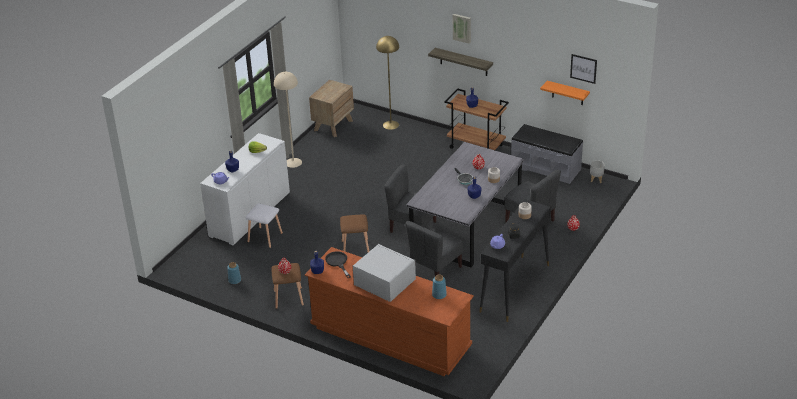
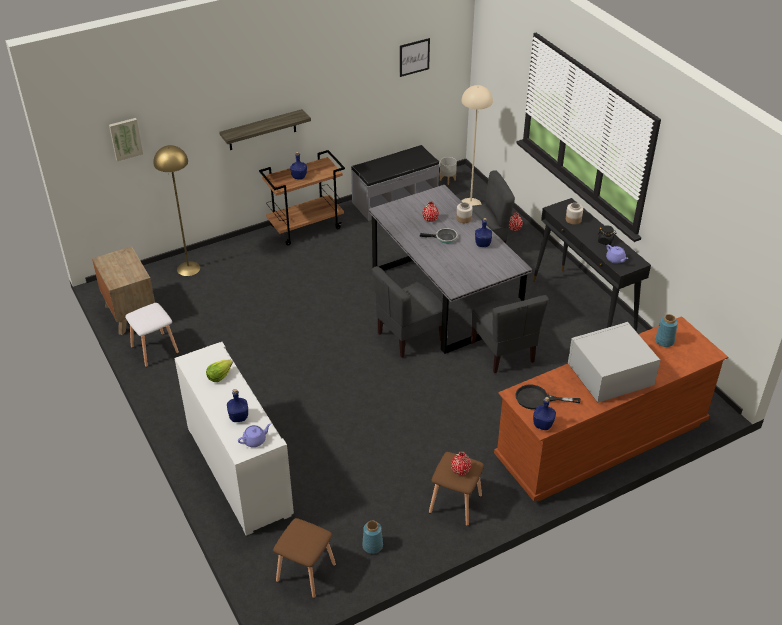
camera: 60 degrees left, 5 degrees up
(265, 237) = (305, 474): white stool -> white stool (155, 349)
(293, 162) = (168, 381): beige floor lamp -> beige floor lamp (470, 204)
(355, 248) = (405, 400): brown stool -> brown stool (306, 573)
(462, 28) = (255, 84): picture -> picture (125, 138)
(567, 93) = (397, 98): orange shelf -> none

